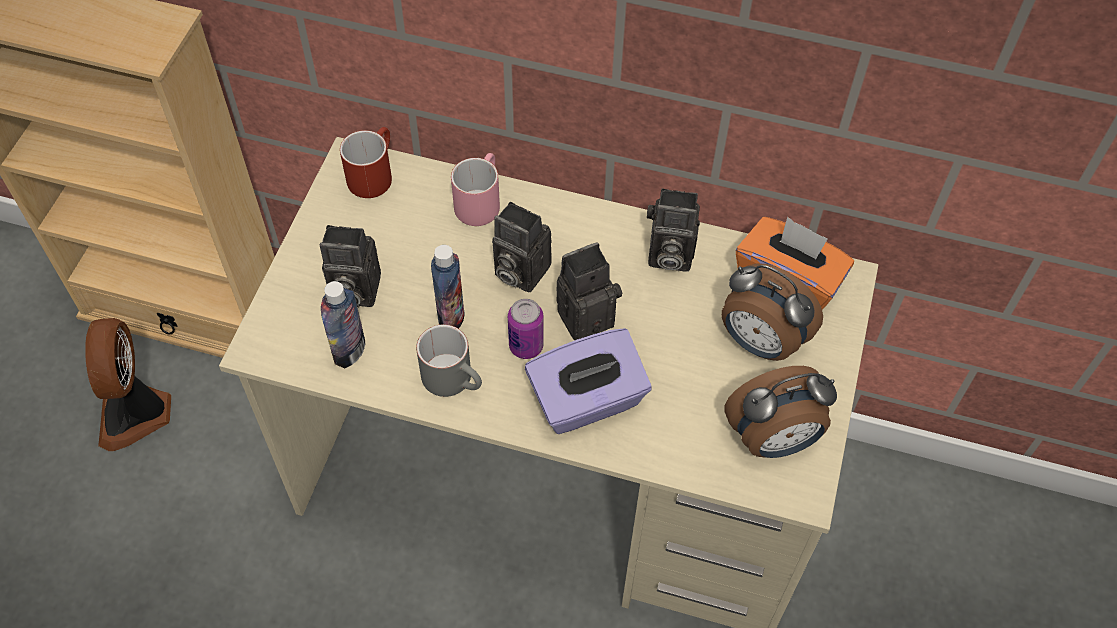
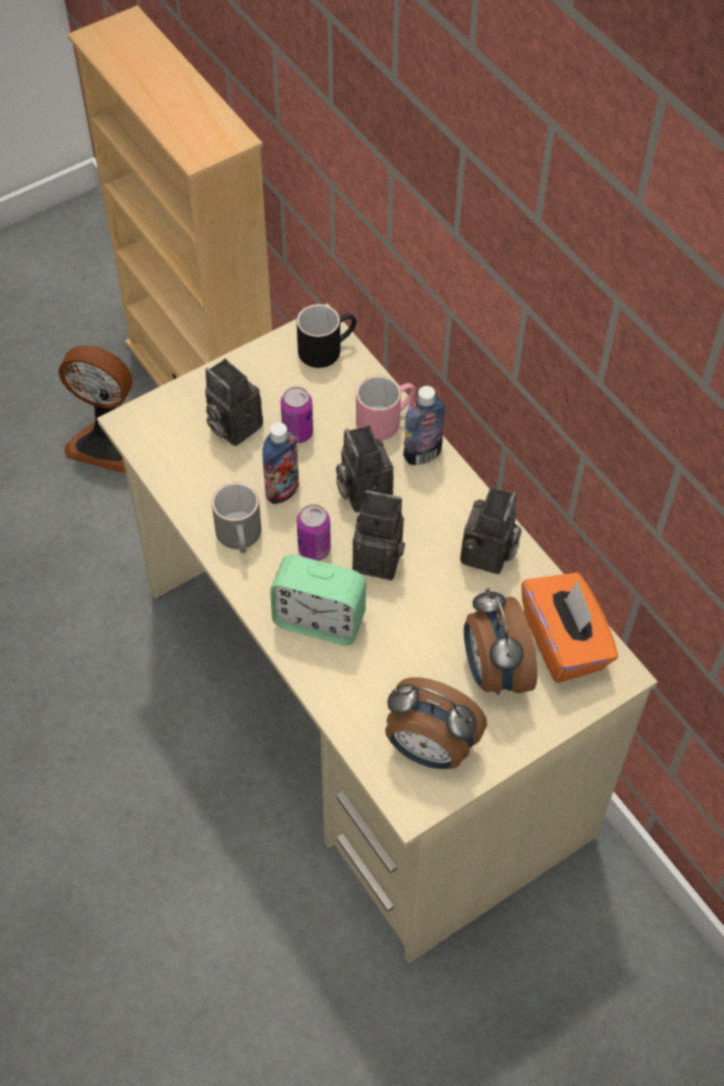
camera: 40 degrees right, 0 degrees up
(136, 413) = (108, 441): fan -> fan turned 105 degrees counterclockwise
(349, 351) = (189, 467): bottle -> bottle (422, 454)
(372, 173) = (326, 348): red mug -> black mug
(417, 259) = (297, 433): none -> can
(587, 401) = (319, 620): purple tissue box -> alarm clock
(667, 255) = (488, 556): camera -> camera turned 120 degrees counterclockwise

